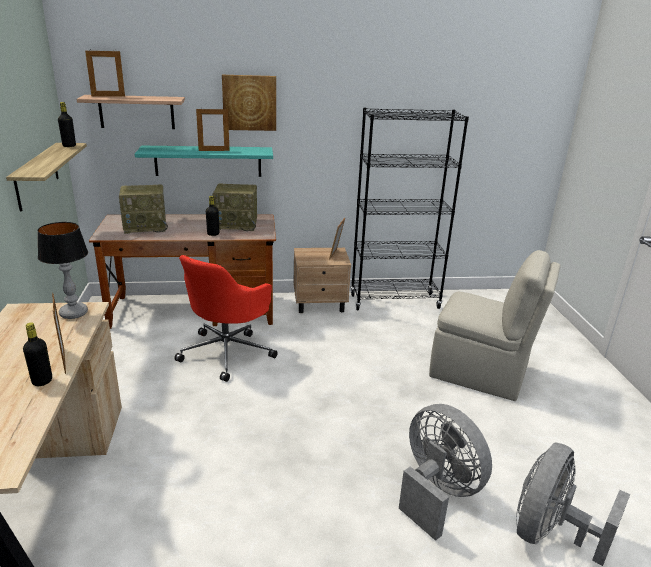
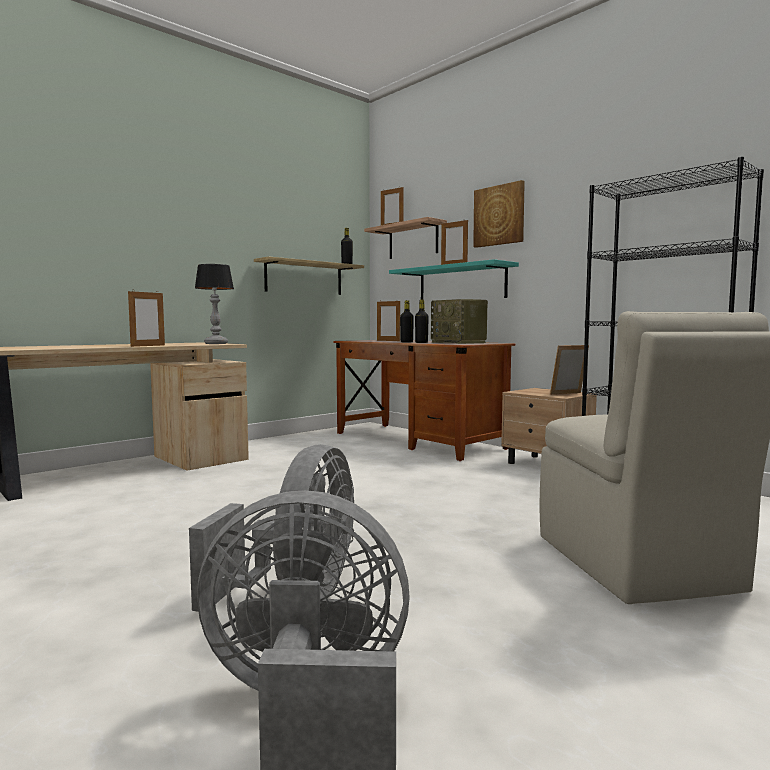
camera: 55 degrees right, 20 degrees down
(42, 381) = (115, 346): black bottle -> black bottle (406, 342)
(146, 226) = (388, 340): radio -> picture frame
(227, 352) = (381, 462): red office chair -> none

